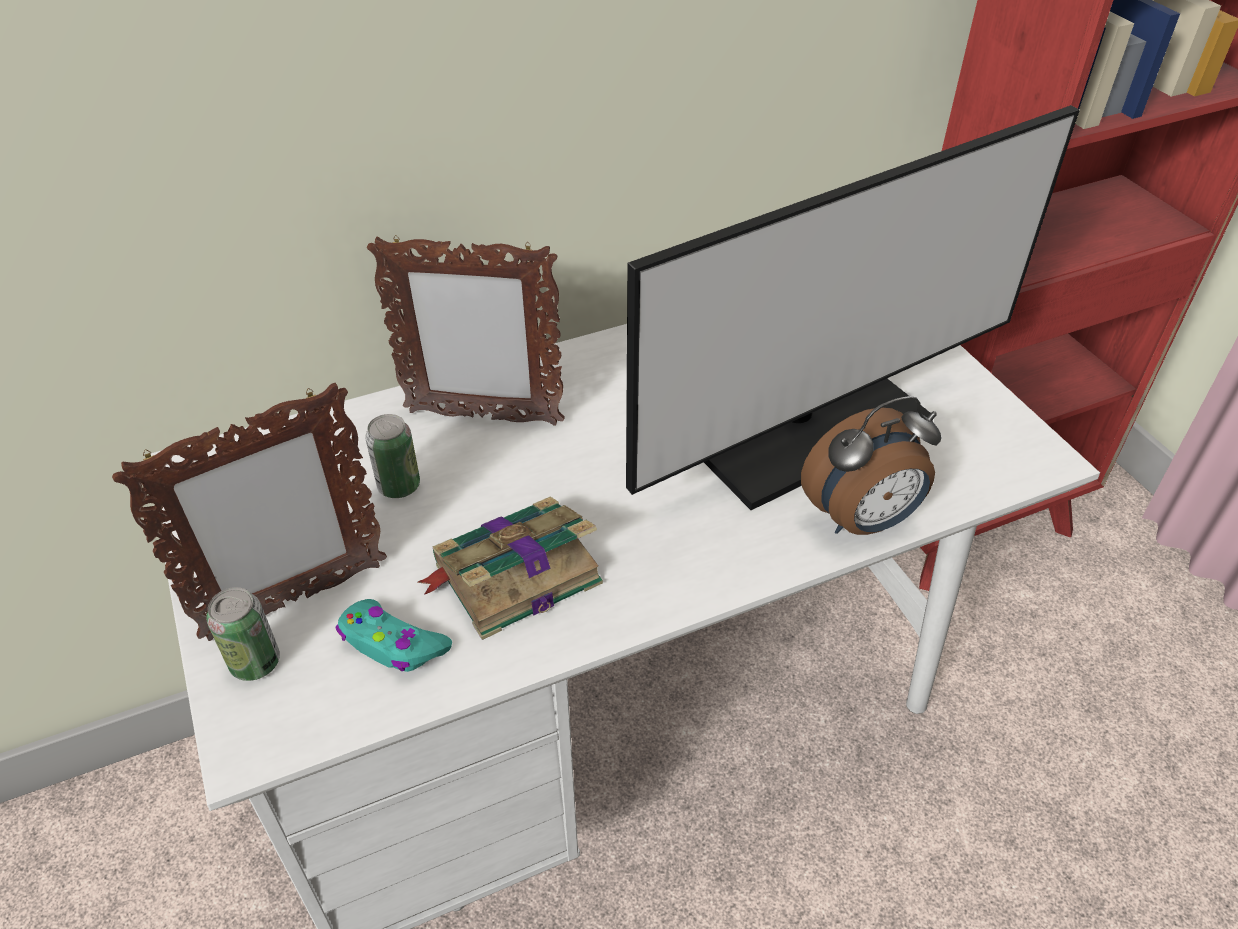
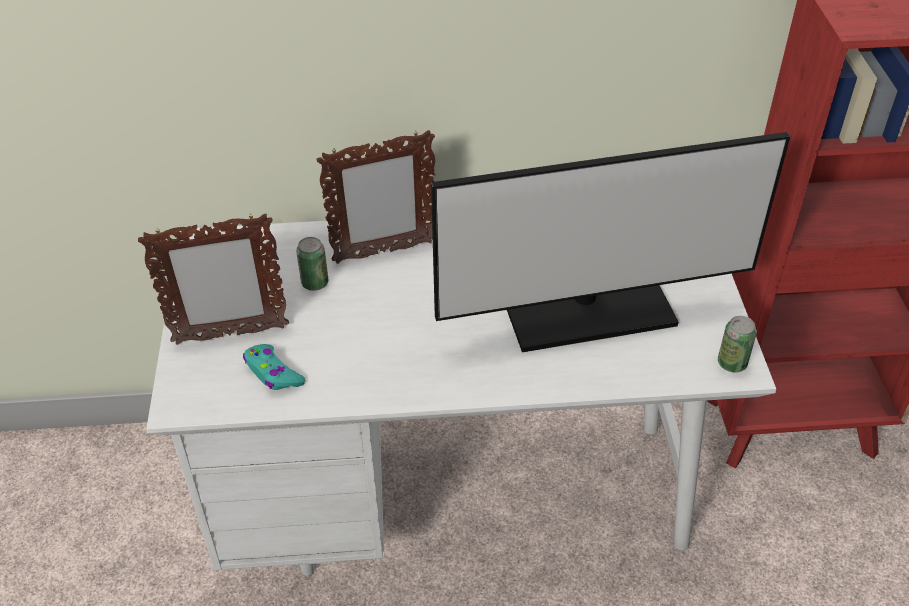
camera: 20 degrees right, 0 degrees up
(255, 662) = (196, 363): can -> can (732, 363)
(482, 417) = (383, 252): picture frame -> picture frame turned 45 degrees counterclockwise
(513, 574) = (358, 352): book -> none
(862, 521) = (590, 377): alarm clock -> none

